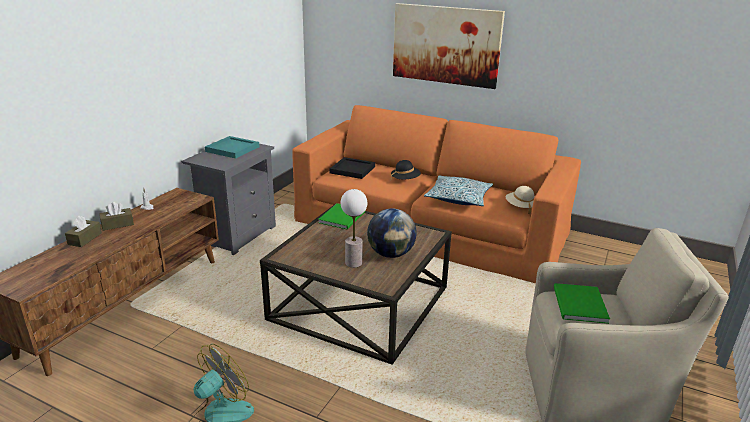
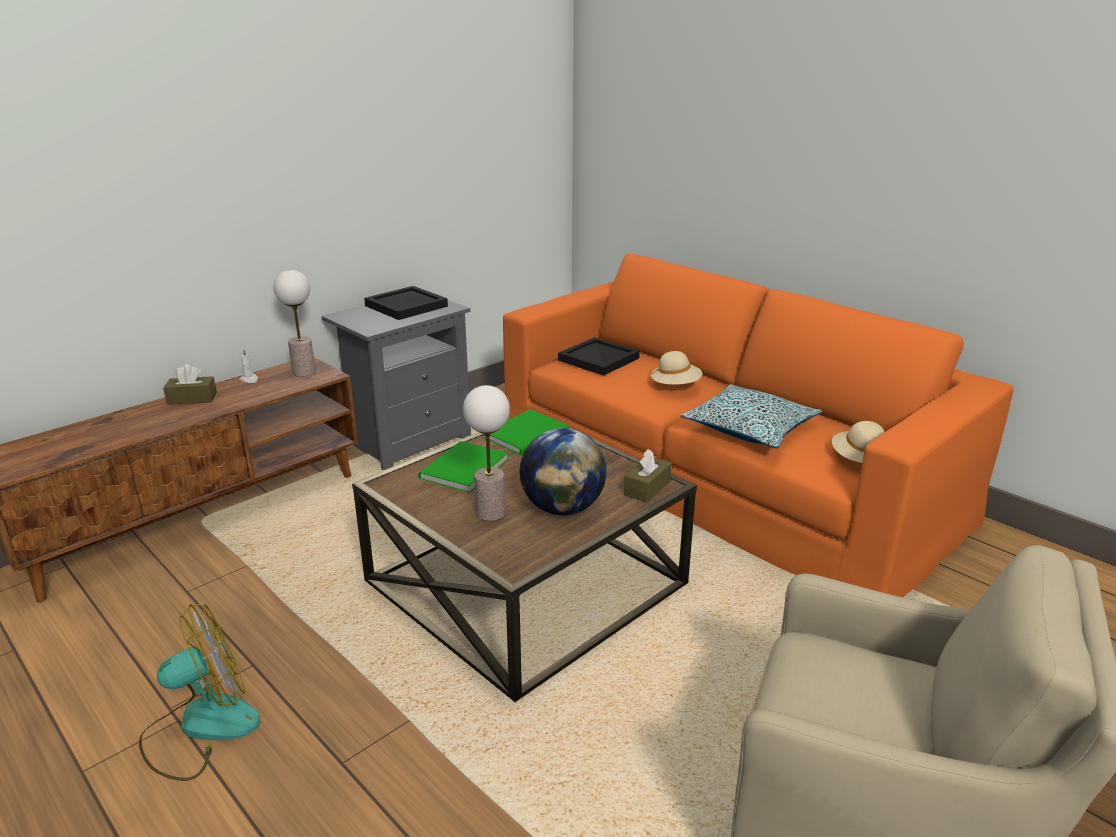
camera: 20 degrees right, 0 degrees up
(85, 239) = (135, 413): brown tissue box -> brown tissue box (647, 488)
(181, 198) = (304, 372): none -> table lamp
(232, 149) = (406, 305): turquoise tray -> black tray
(405, 180) = (675, 386): black hat -> beige hat
(446, 45) = (784, 156): picture -> none
(578, 305) = (837, 675): green book -> green book (461, 469)

